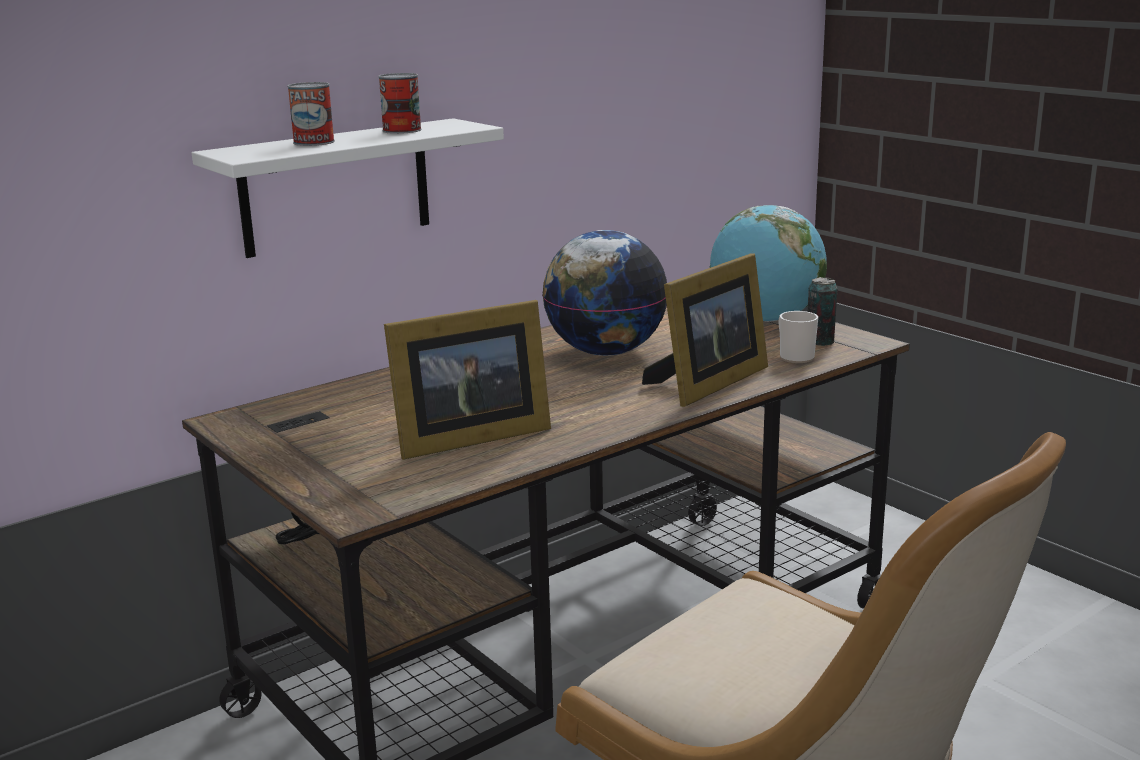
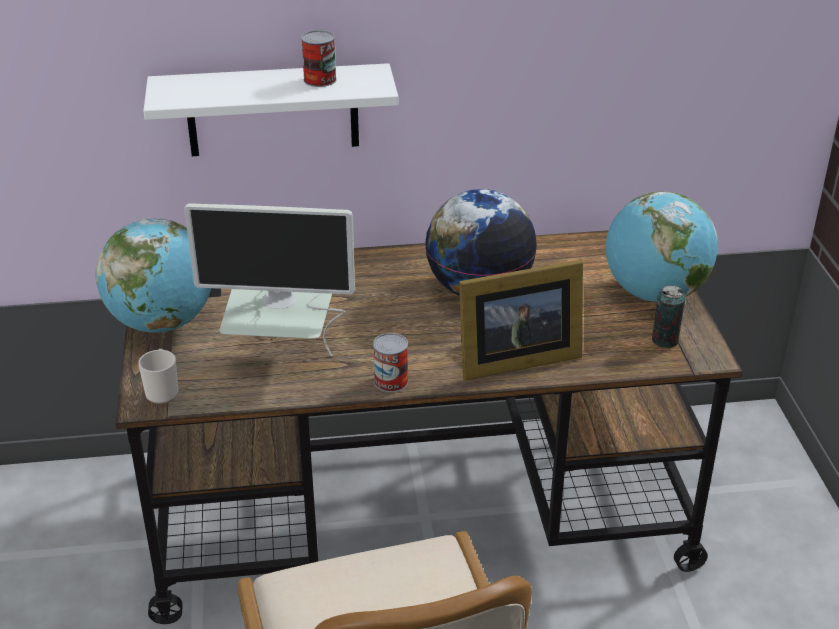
camera: 30 degrees right, 15 degrees up
(286, 451) = (162, 323): none -> globe
(314, 142) = (236, 85): can -> can (391, 381)
(465, 437) = (282, 353): picture frame -> monitor
(794, 356) = (620, 351): mug -> mug (162, 391)

